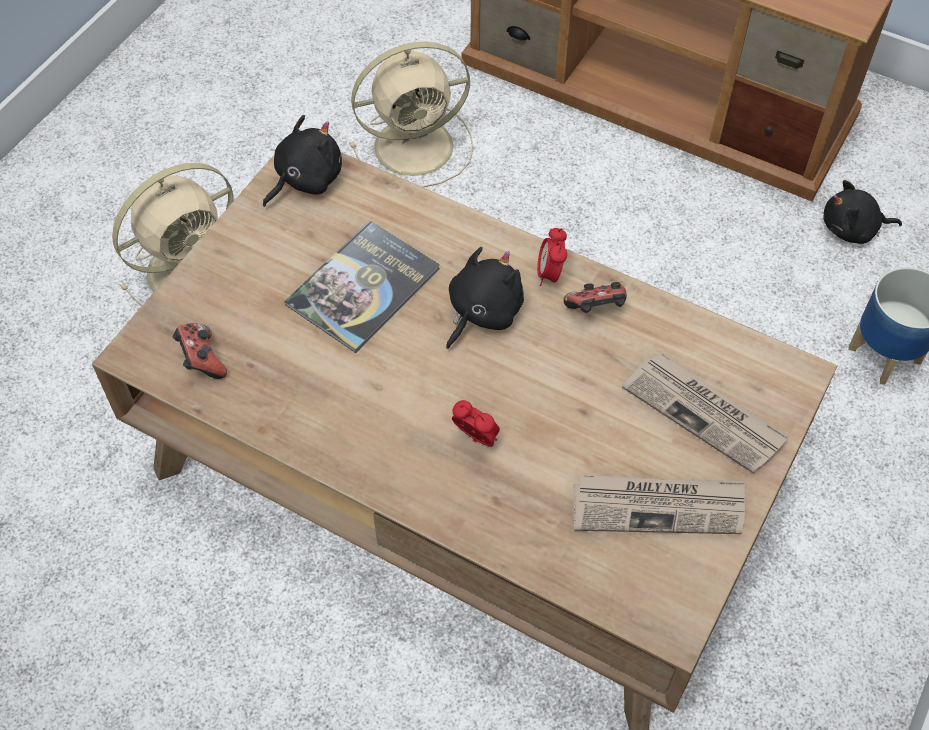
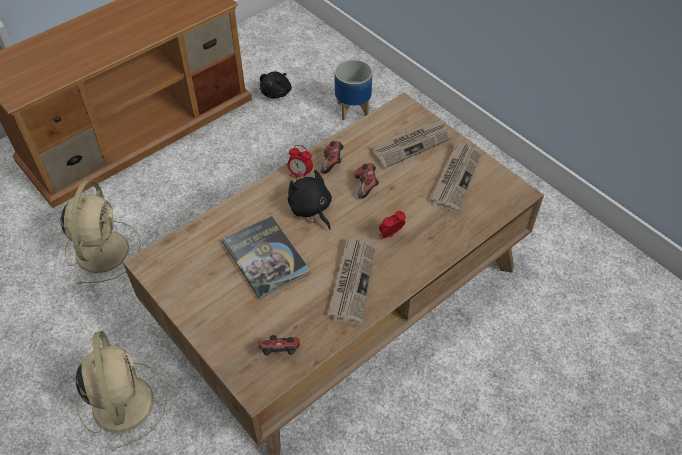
camera: 70 degrees left, 5 degrees down
(305, 179) = (166, 265): black plush toy -> none
(360, 412) = (352, 281): none -> newspaper
(568, 373) = (366, 186): none -> game controller

